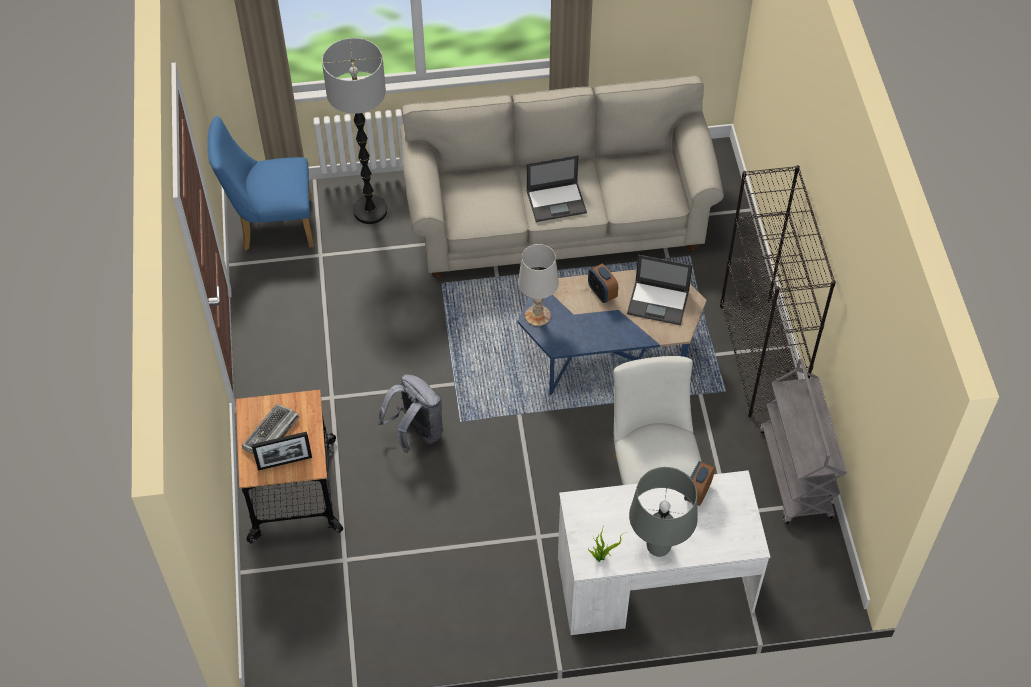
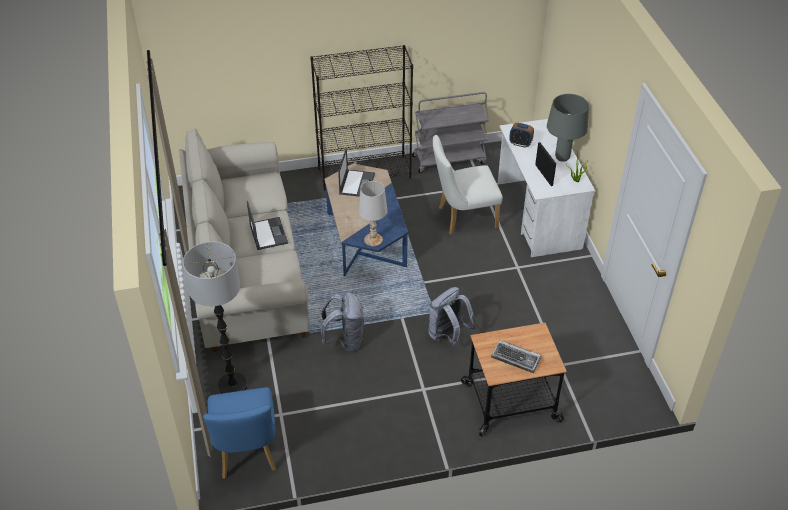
camera: 95 degrees left, 10 degrees down
(285, 462) = (539, 347): picture frame -> picture frame (544, 175)
(424, 320) = (345, 340): none -> grey backpack
(602, 293) = (351, 209): alarm clock -> none

